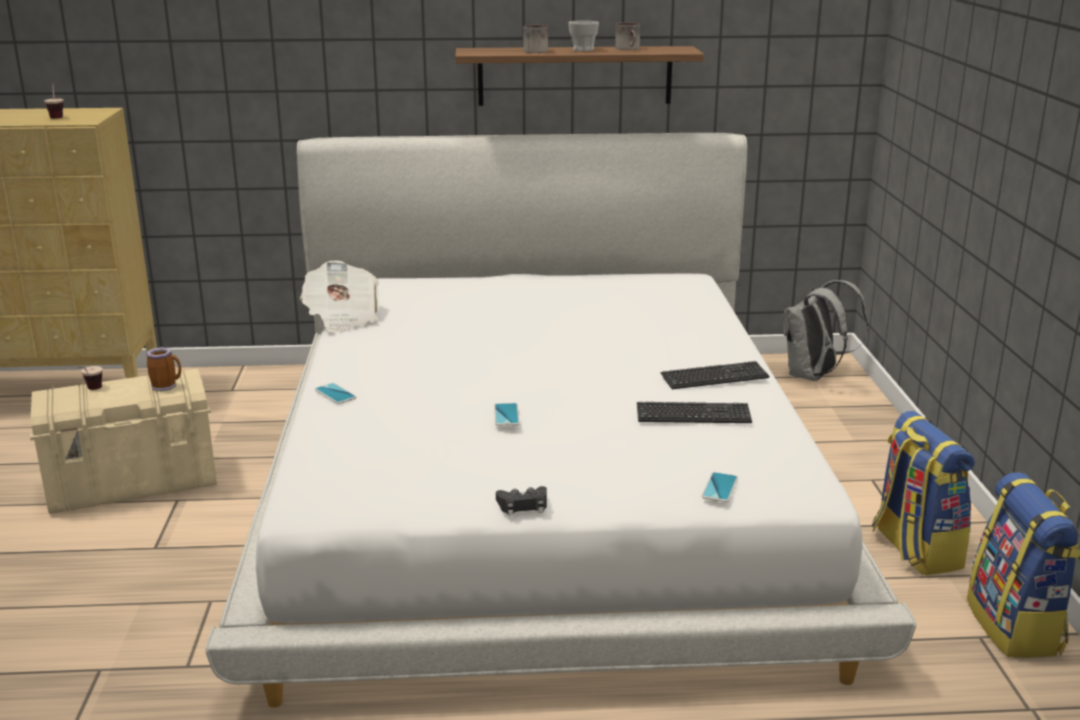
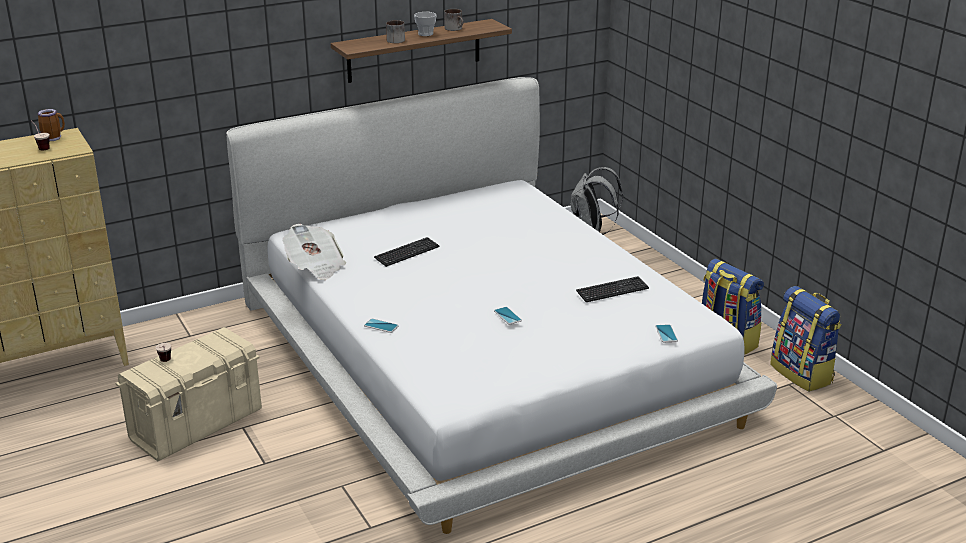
camera: 25 degrees left, 5 degrees up
(166, 386) = (219, 346): mug -> mug (53, 138)
(523, 505) = (572, 371): black game controller -> none
(714, 378) = (601, 262): keyboard -> keyboard (407, 253)

